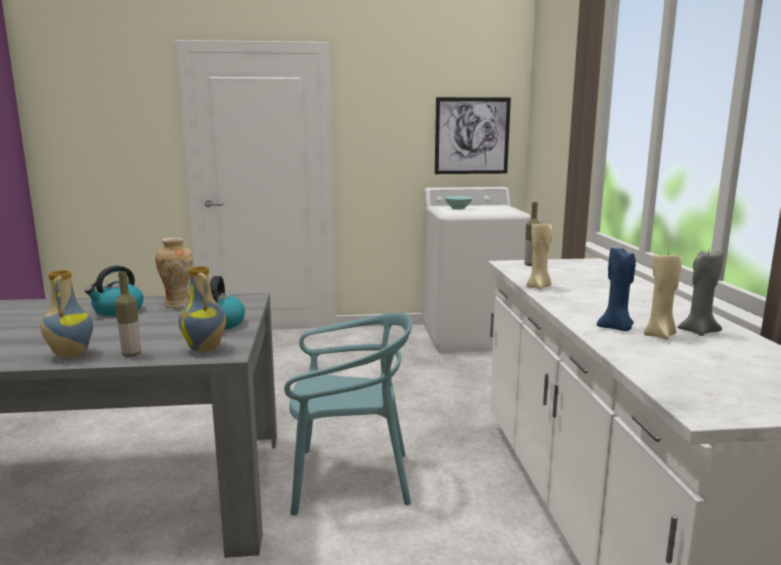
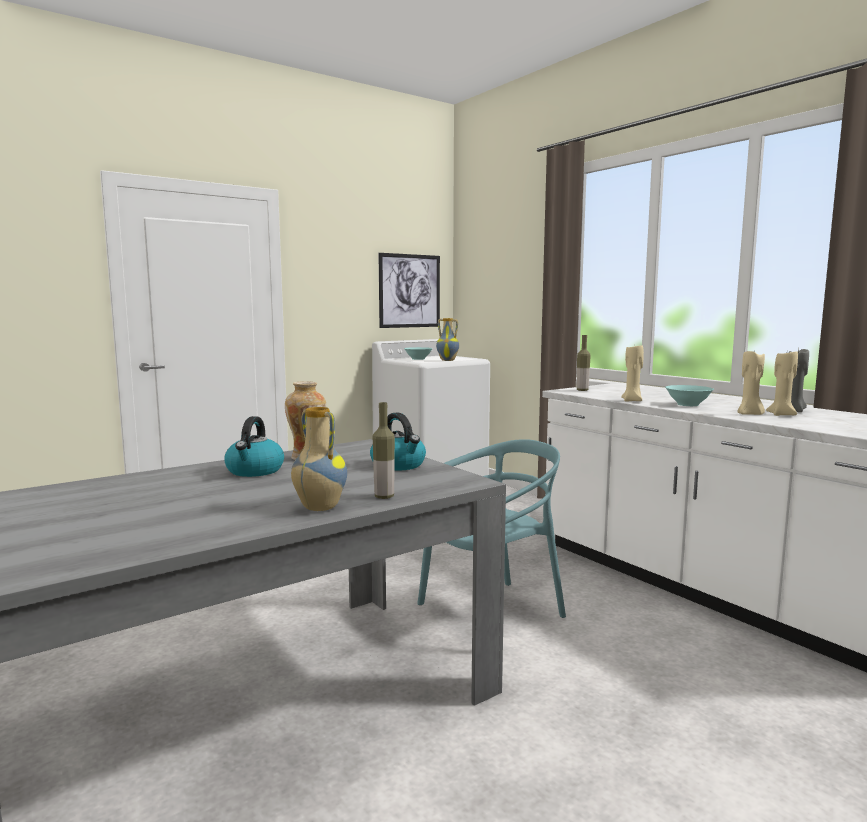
camera: 30 degrees left, 5 degrees down
(206, 348) = (442, 481): vase -> vase (448, 360)
(587, 302) = (688, 404): none -> turquoise bowl
(616, 328) = (749, 414): blue candle -> beige candle

